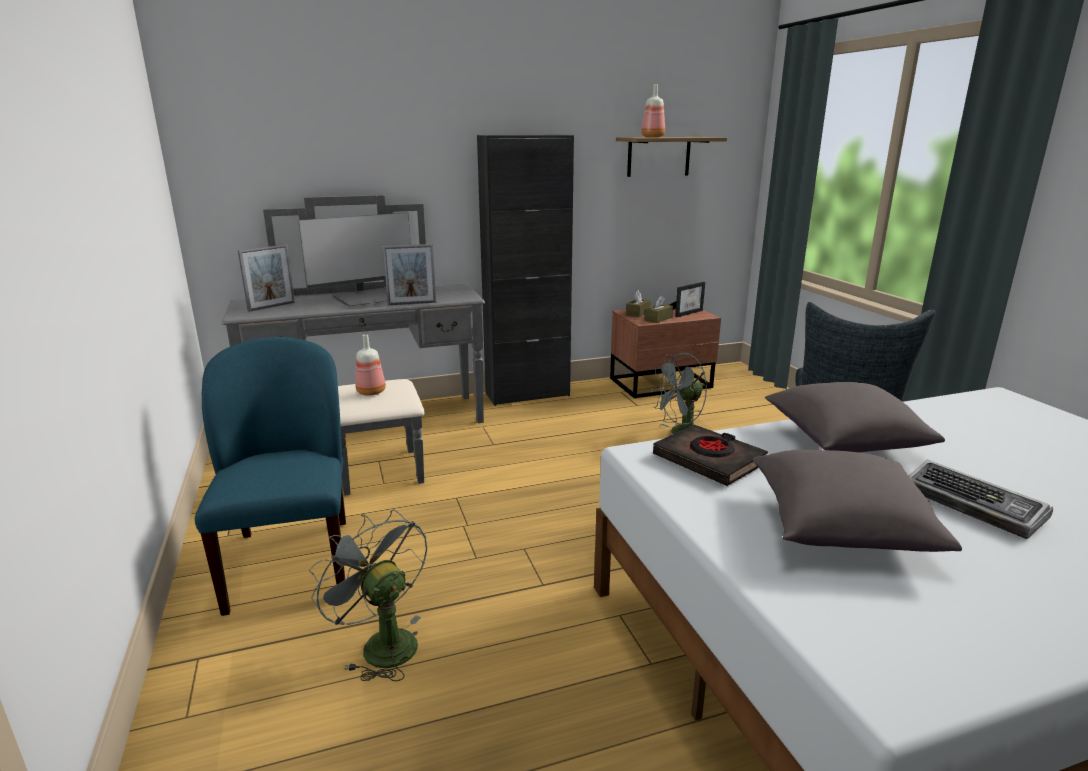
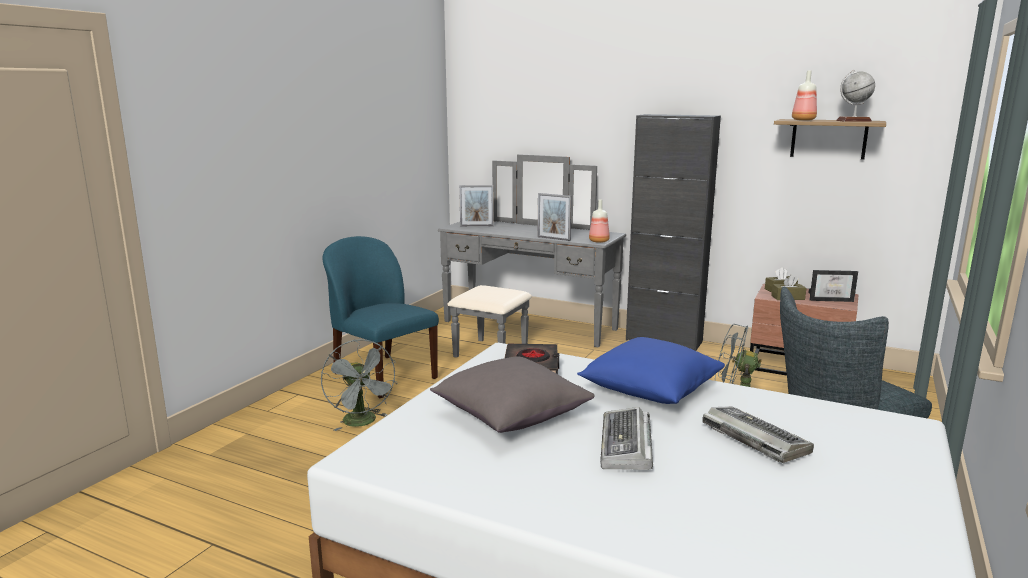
camera: 45 degrees right, 5 degrees down
(291, 562) = (383, 375): blue chair -> blue chair turned 75 degrees counterclockwise
(368, 298) = (537, 231): monitor -> none
(372, 392) = (489, 292): bottle -> bottle (599, 241)
(381, 643) = (363, 422): grey fan -> grey fan turned 150 degrees clockwise
(692, 136) = (853, 121): none -> globe
(844, 441) = (649, 391): grey pillow -> blue pillow
(995, 451) = (753, 439): none -> keyboard

